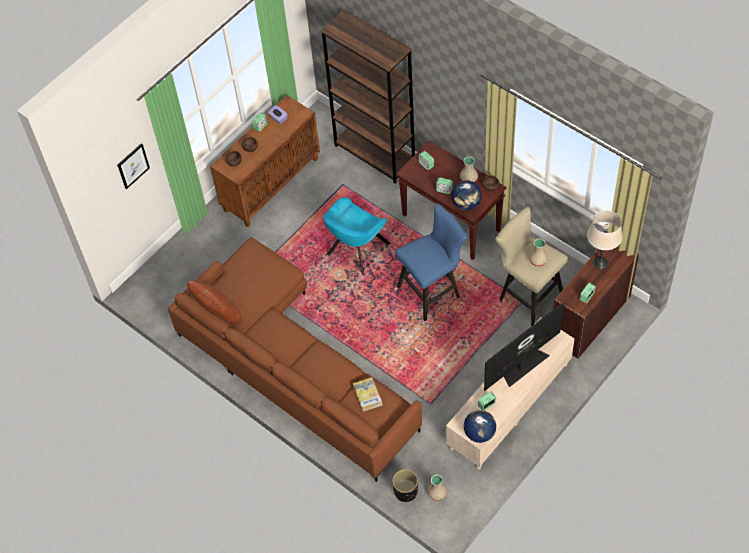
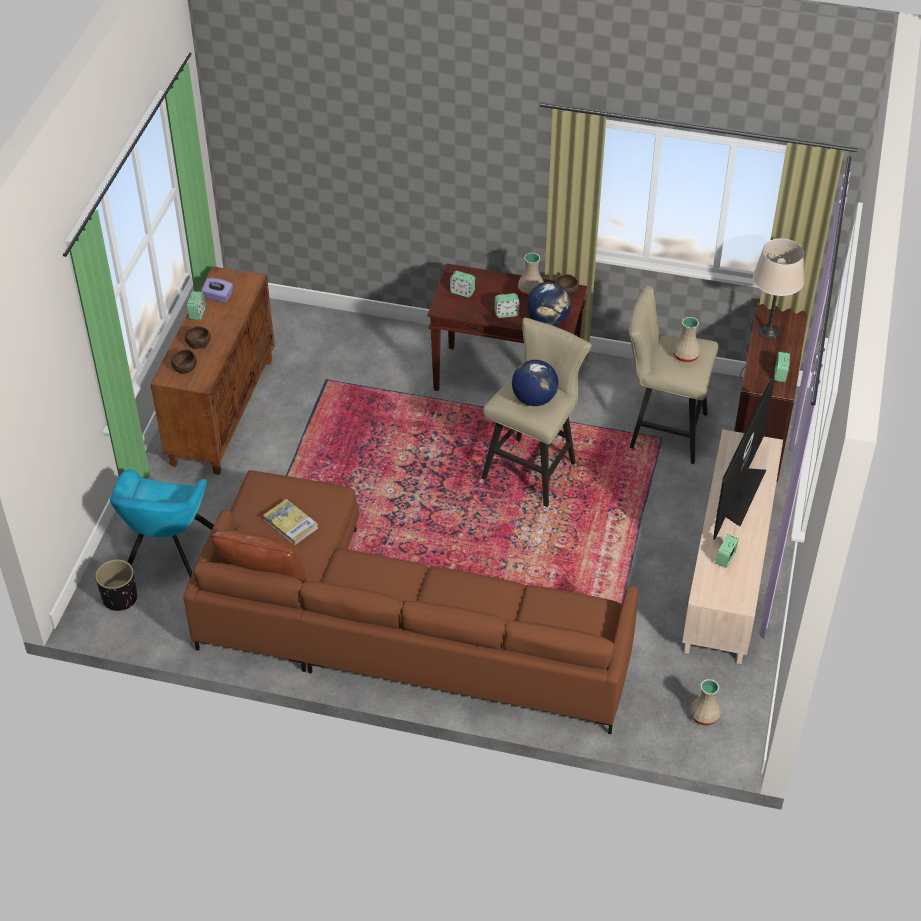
camera: 30 degrees left, 10 degrees down
(133, 166) = (60, 388): picture -> none
(356, 251) = (396, 454): turquoise armchair -> turquoise armchair (168, 553)
(367, 395) = (550, 608): book -> book (290, 523)
(375, 154) = (349, 331): brown bookcase -> none
(405, 491) = (660, 731): black planter -> black planter (120, 598)
(432, 291) = (533, 467): blue stool -> beige stool
(479, 433) = (740, 596): globe -> globe (534, 399)

